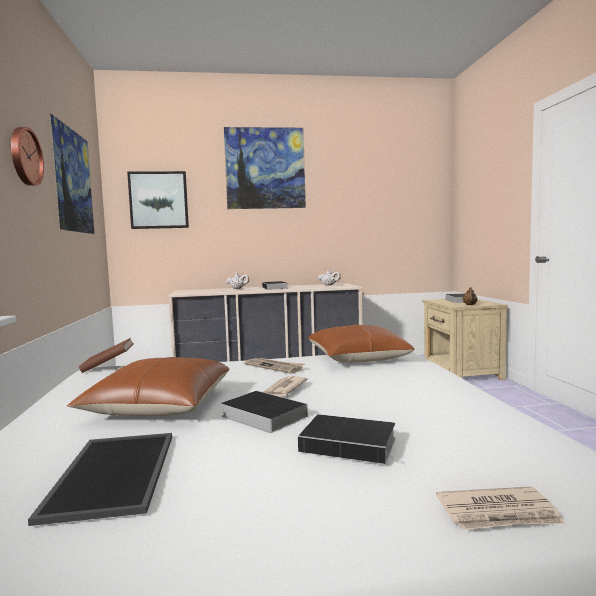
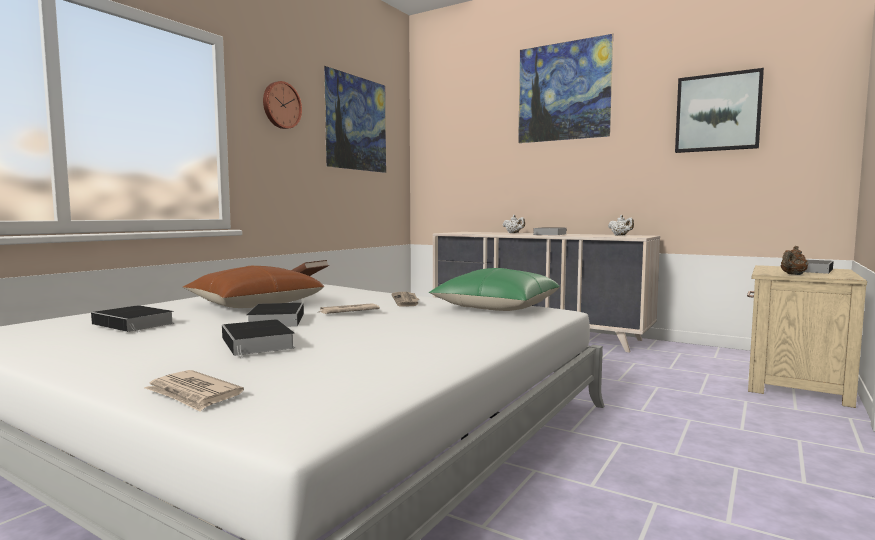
camera: 40 degrees right, 0 degrees up
(111, 472) = (135, 324): tray -> book
(159, 200) = (454, 137): picture -> picture (717, 112)
(357, 358) = (496, 307): brown pillow -> green pillow

